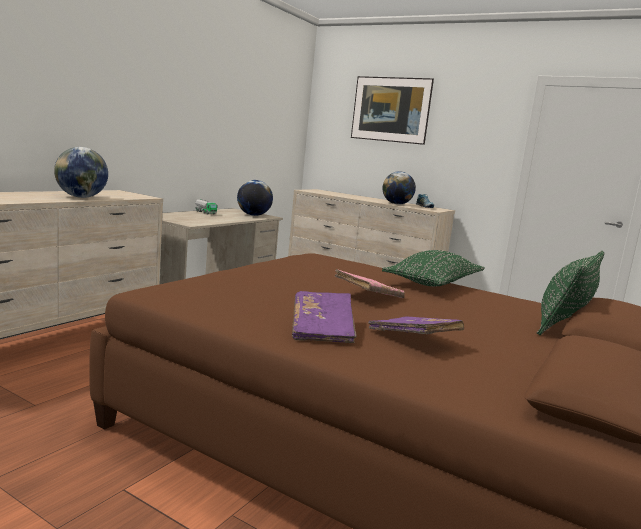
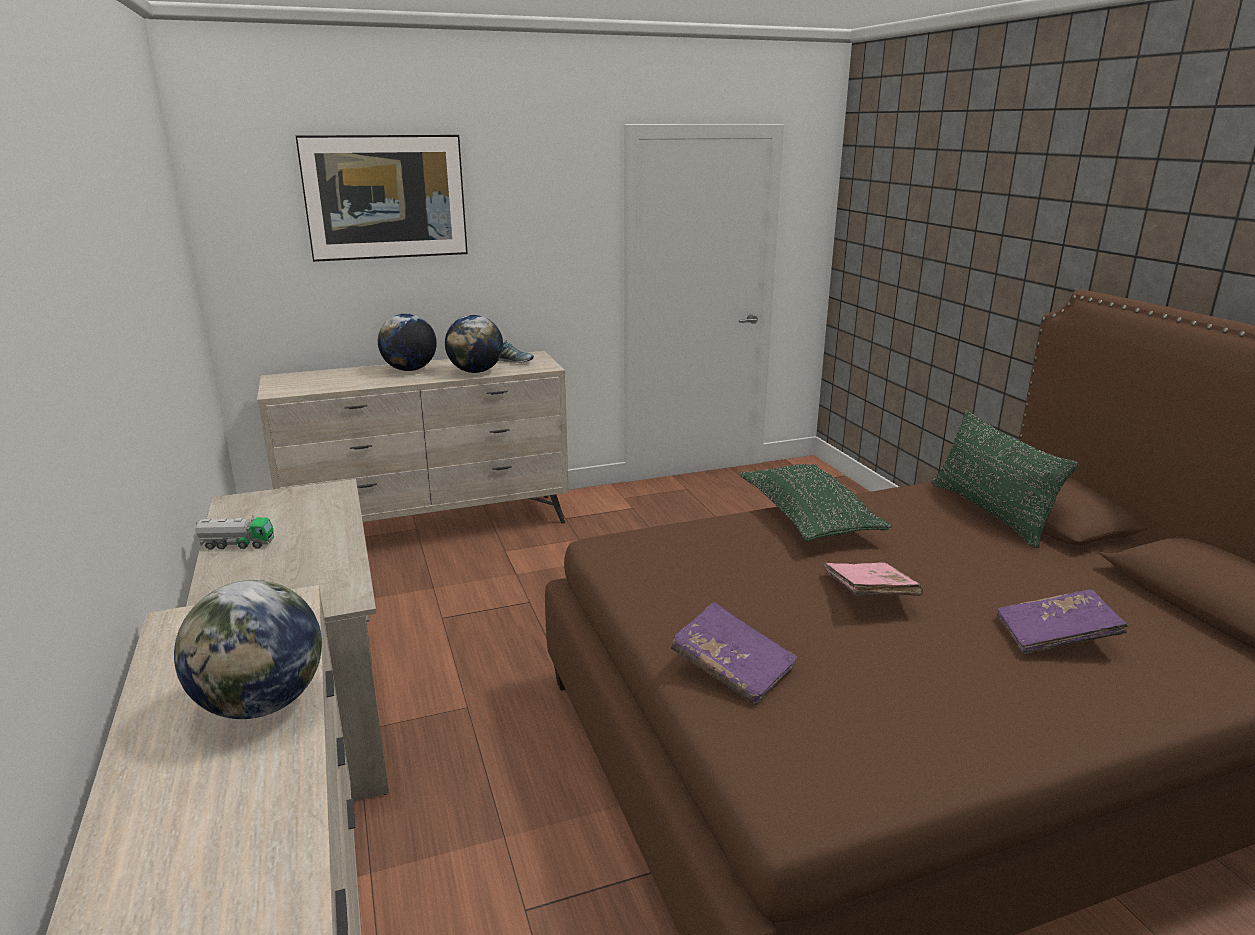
camera: 50 degrees left, 10 degrees up
(253, 215) = (312, 500): globe -> globe (410, 370)
(322, 330) = (1017, 693): purple book -> purple book (732, 668)

